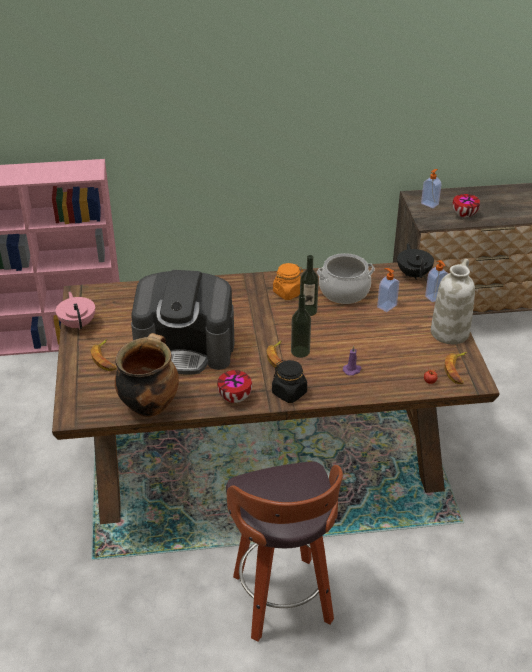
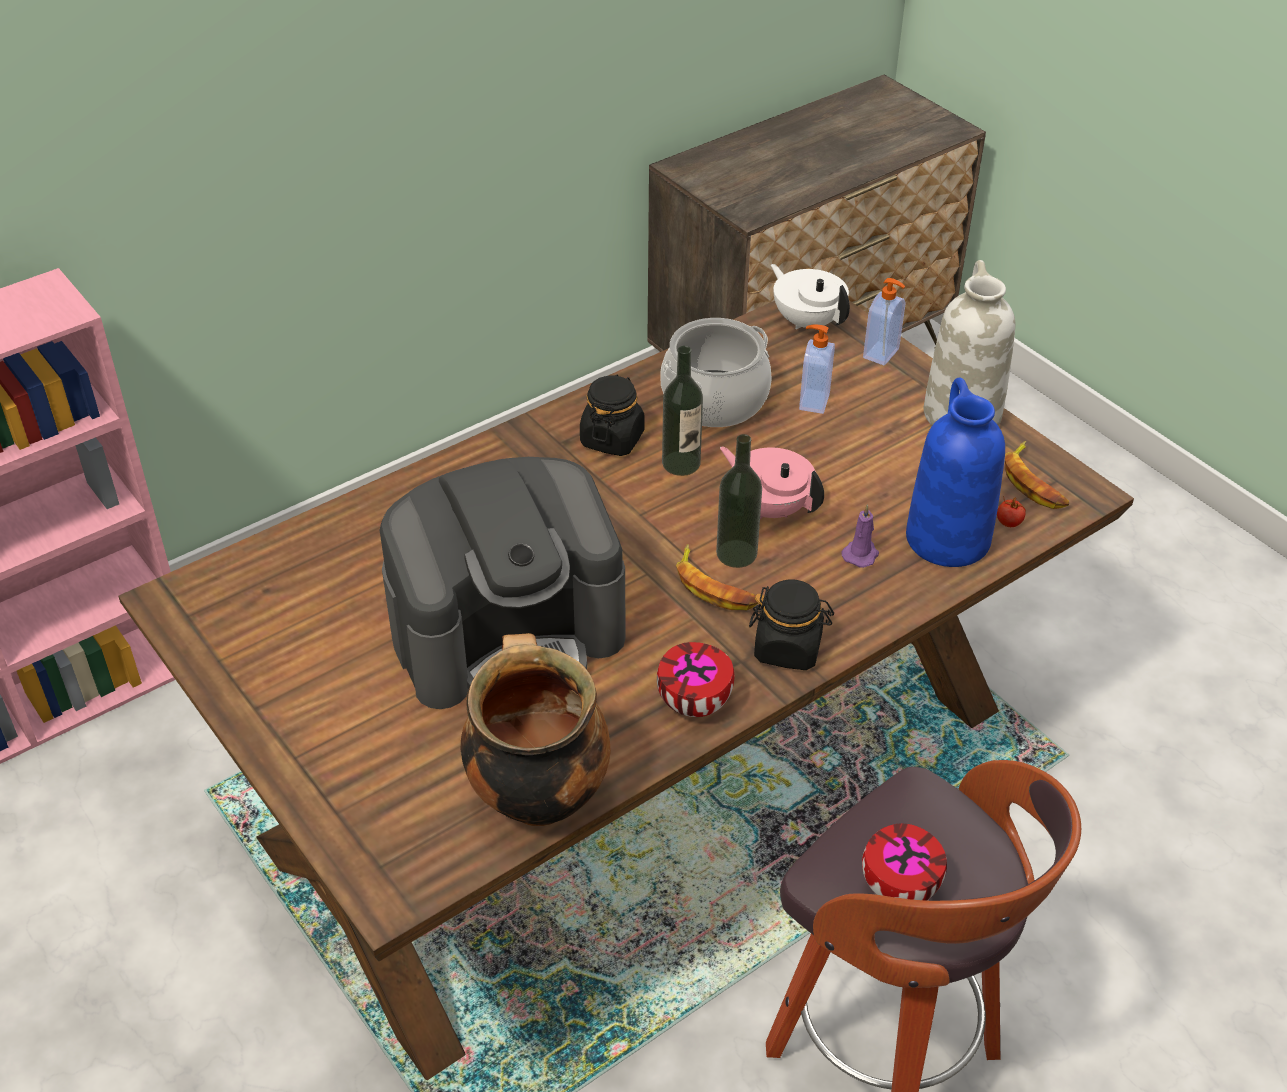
camera: 30 degrees left, 5 degrees up
(78, 324) = (227, 672): pink teapot -> pink teapot (770, 507)
(105, 359) = (355, 728): banana -> none
(288, 292) = (612, 438): orange jar -> black jar
(395, 377) = (946, 538): none -> blue vase
(413, 274) = (807, 321): black teapot -> white teapot
(430, 204) = (723, 174): soap dispenser -> none
(463, 215) = (798, 178): bowl -> bowl (897, 887)

